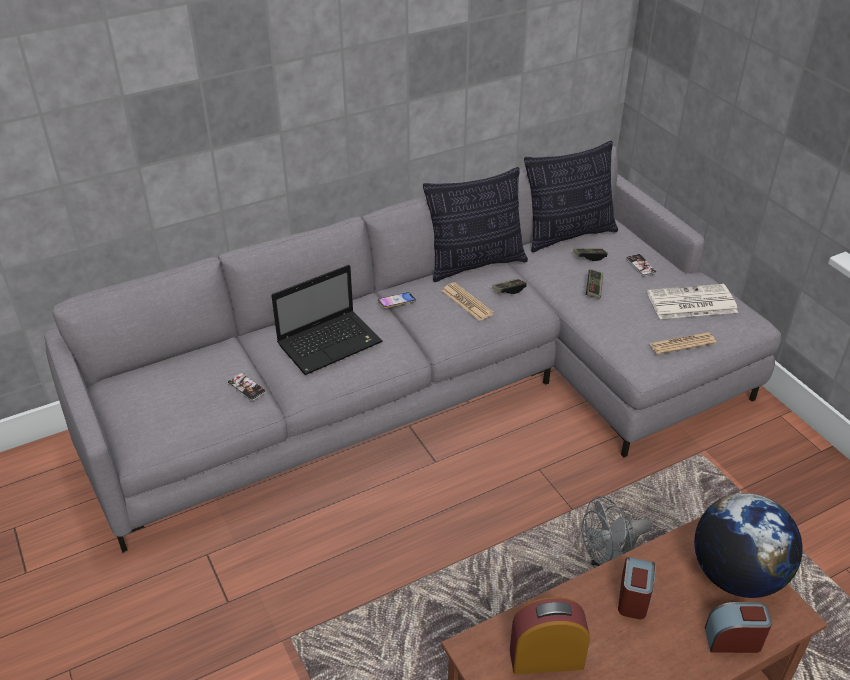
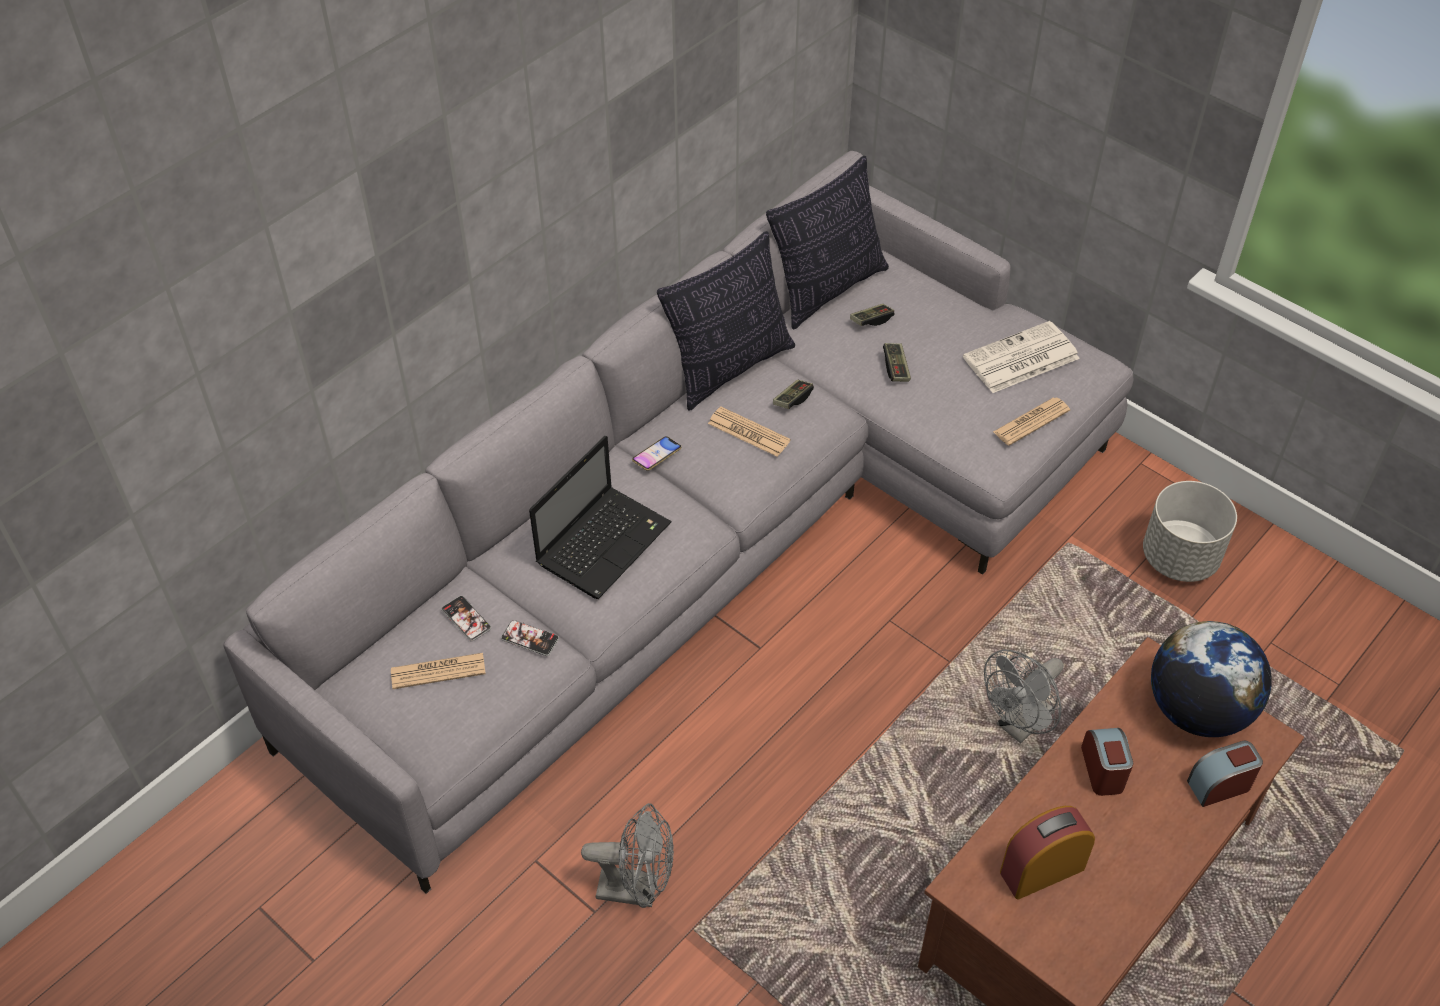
camera: 20 degrees left, 10 degrees up
(174, 391) = (438, 671): none -> newspaper
(265, 596) = (637, 889): none -> grey fan
(641, 266) = (939, 317): phone -> phone (466, 619)
(789, 488) = (1180, 558): none -> grey planter

